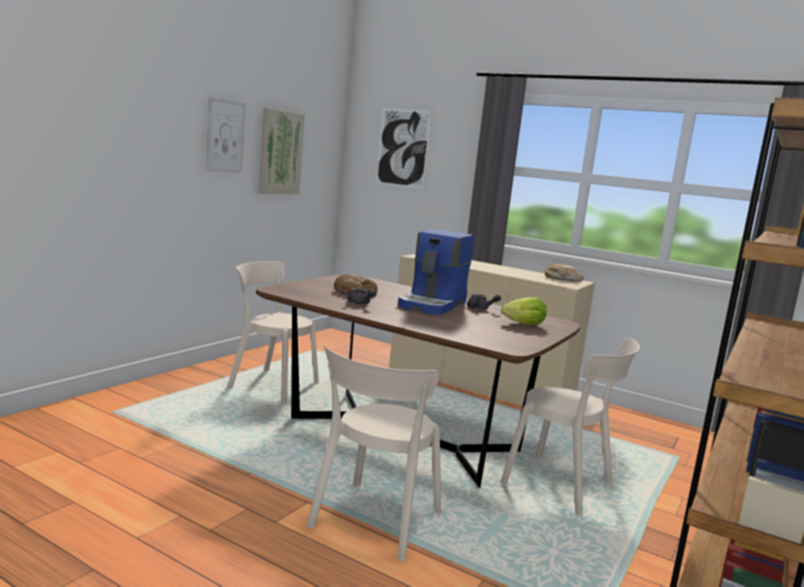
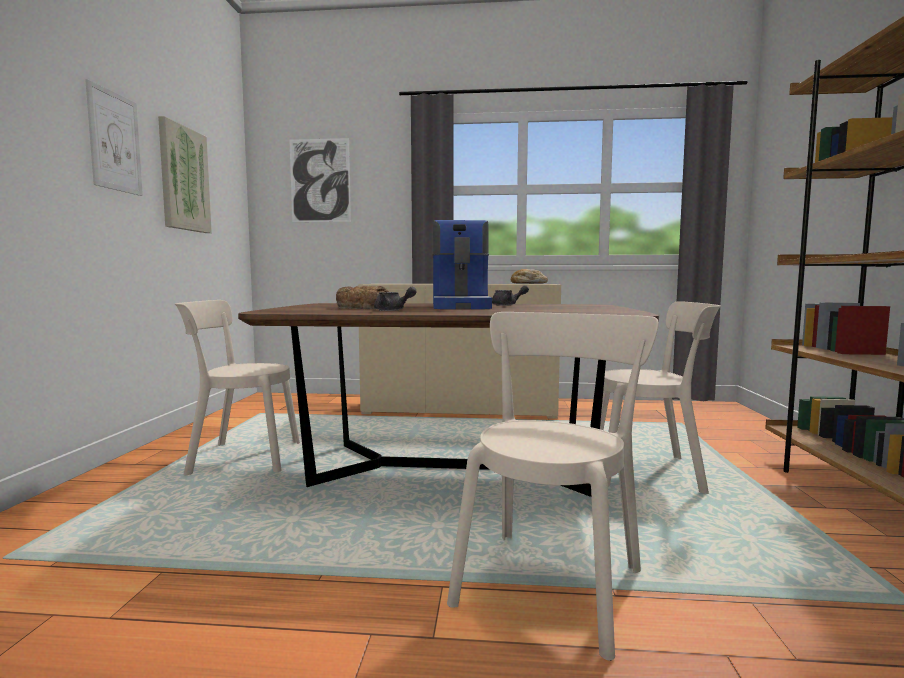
camera: 25 degrees left, 5 degrees down
(373, 523) = (551, 581): beige chair -> beige chair turned 150 degrees counterclockwise
(524, 324) = (574, 306): lettuce -> none

